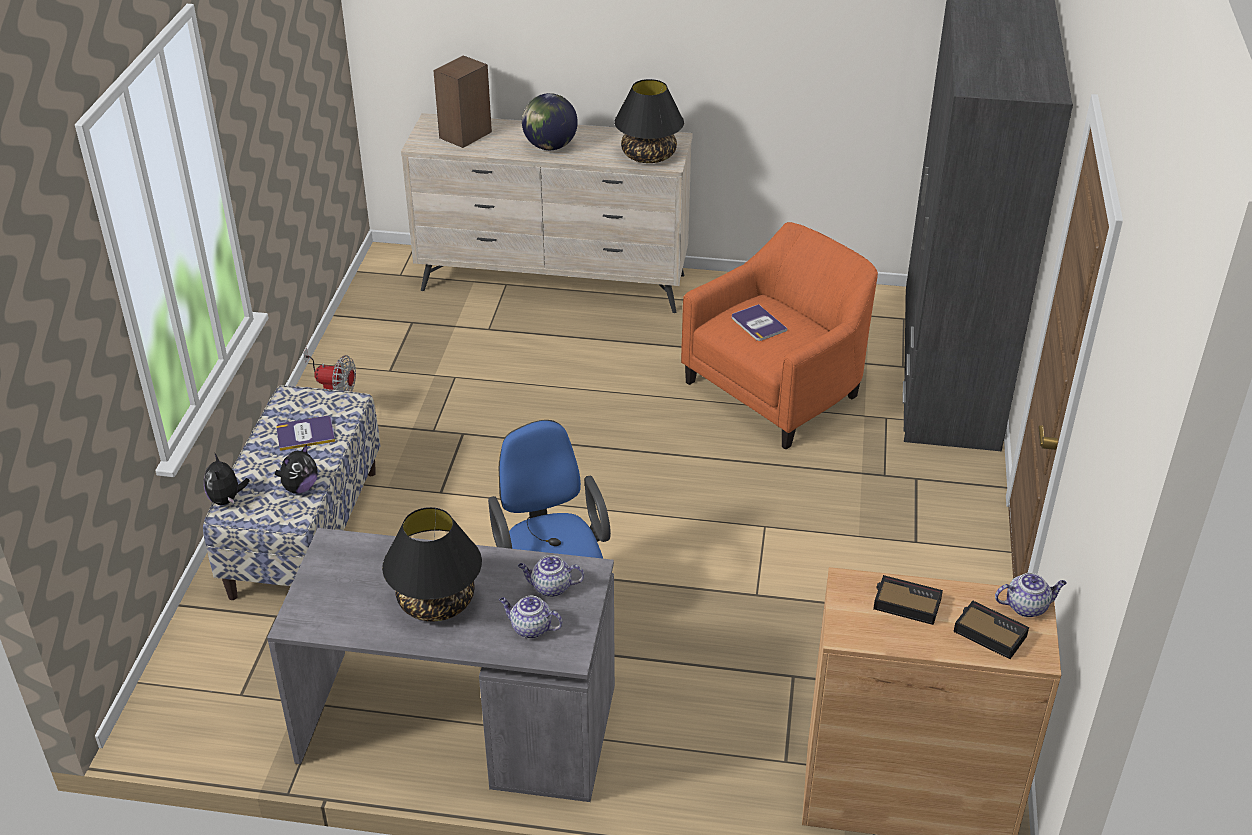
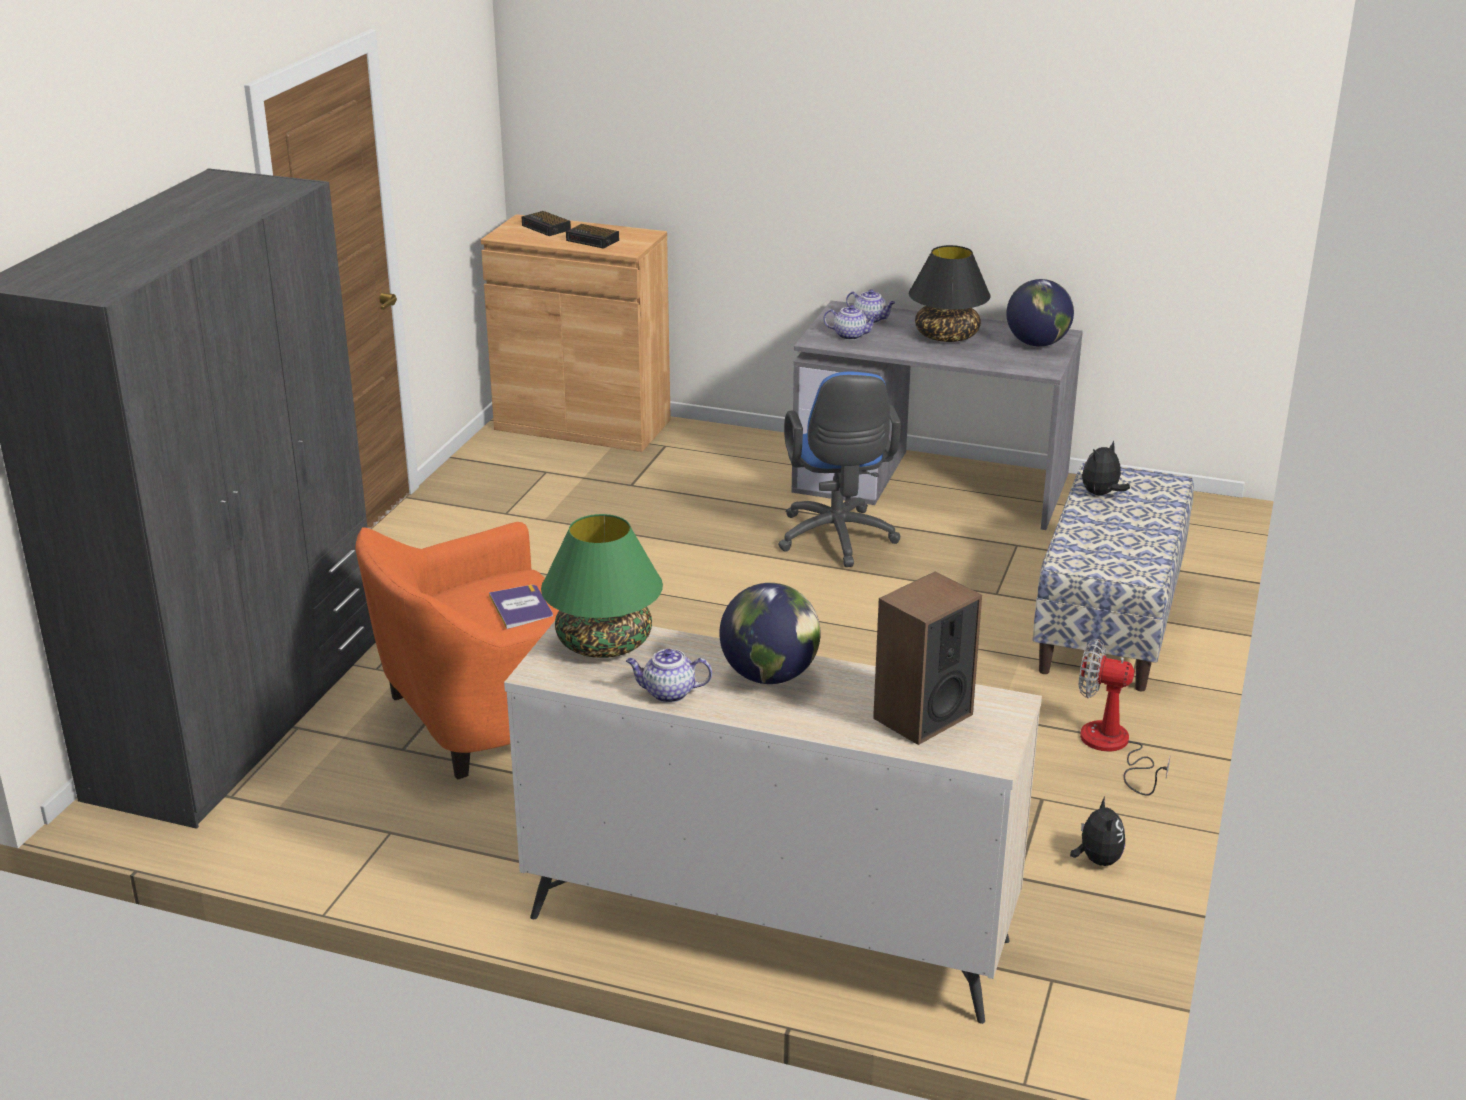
camera: 170 degrees left, 10 degrees down
(227, 499) = (1176, 491): plush toy -> plush toy (1097, 860)
(305, 434) = (1111, 537): book -> none
(329, 597) = (1037, 344): none -> globe
(648, 156) = (605, 643): black table lamp -> green table lamp
(1027, 606) = (507, 234): teapot -> teapot (668, 693)

